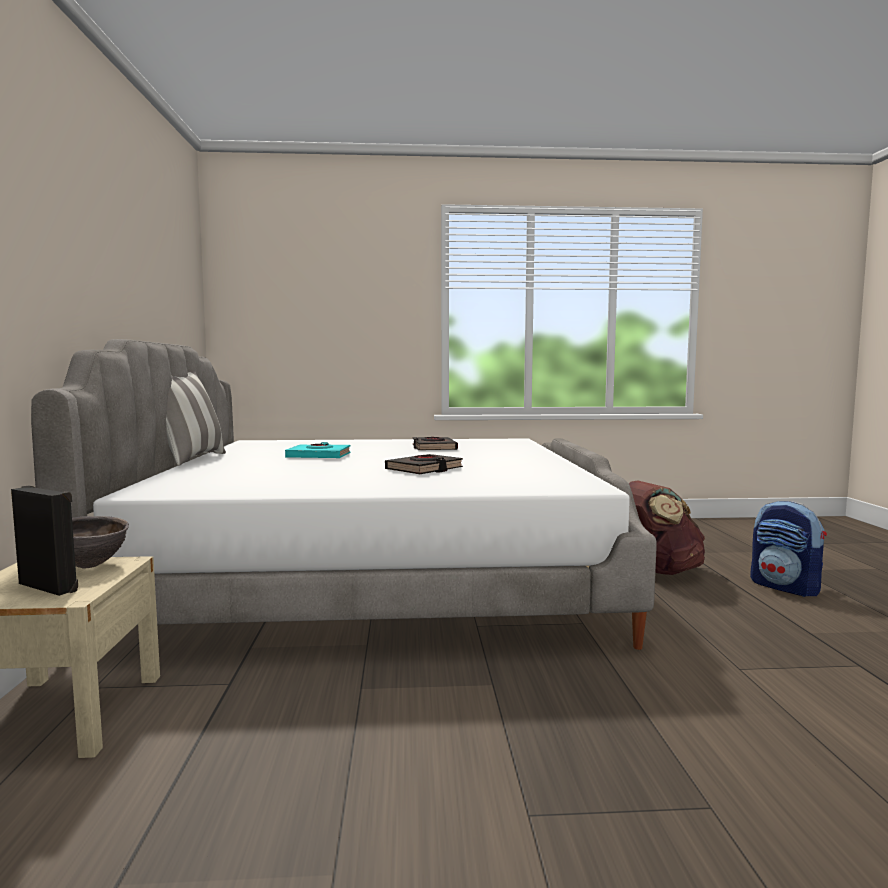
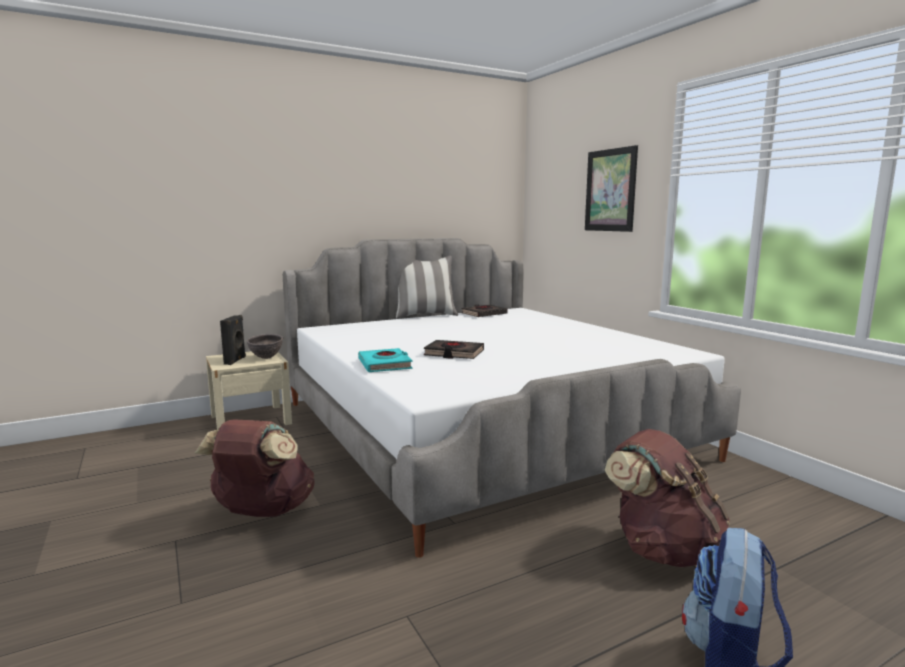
camera: 65 degrees right, 5 degrees up
(319, 456) = (476, 329): turquoise book -> turquoise book (385, 365)
(364, 297) = (610, 190): none -> picture
(433, 448) = (572, 342): black book -> black book (484, 314)
(482, 728) = (262, 512): none -> brown backpack

